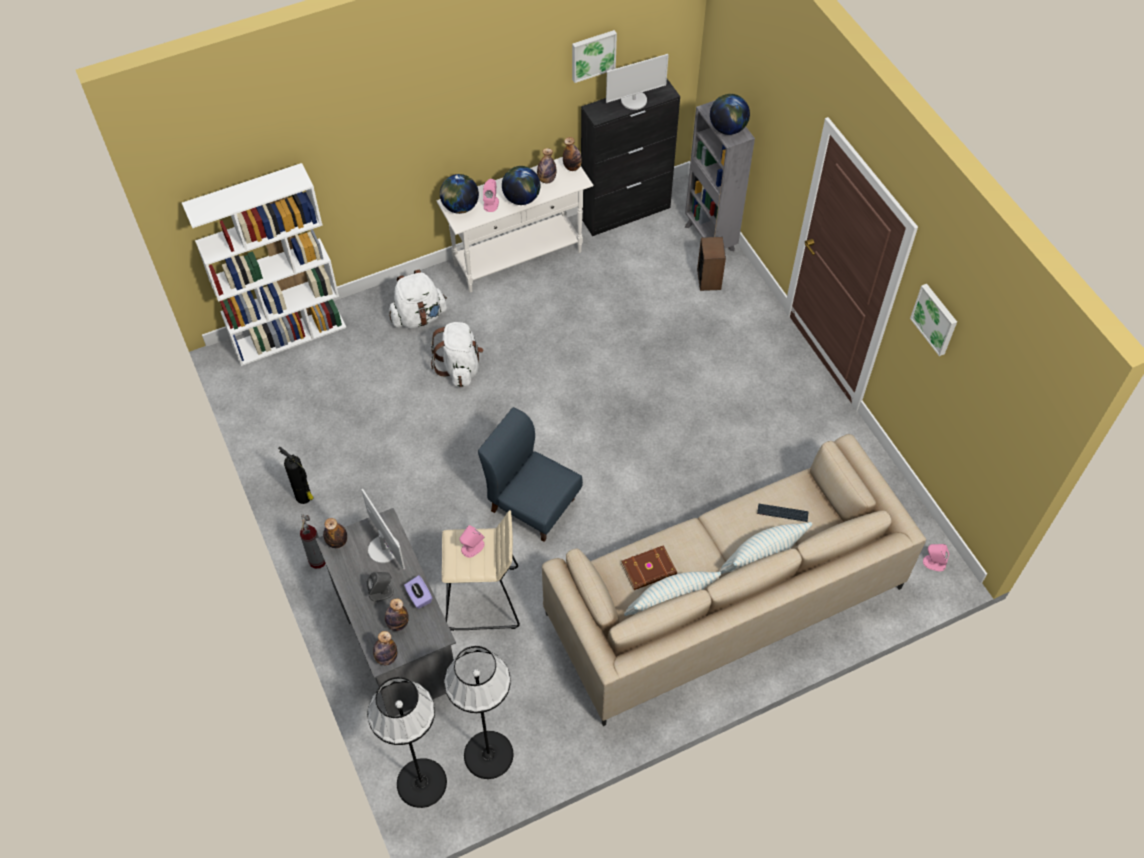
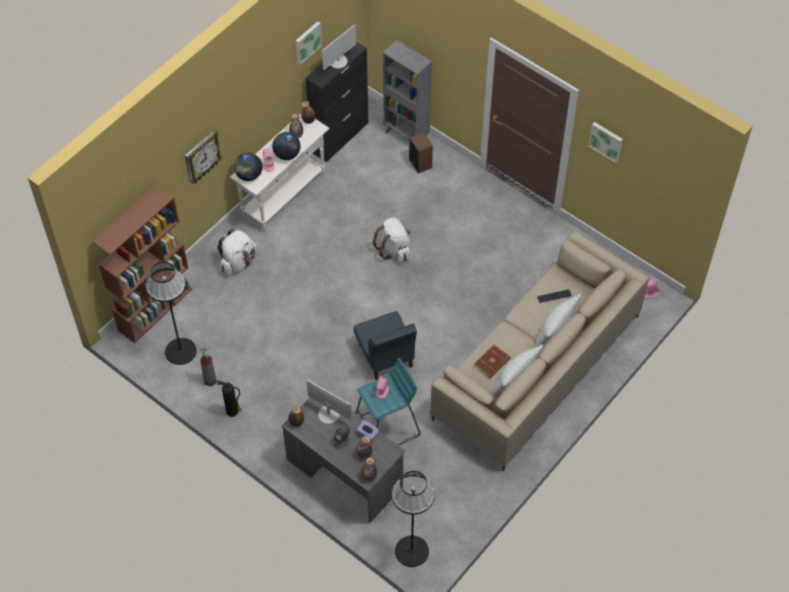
camera: 25 degrees left, 0 degrees up
(289, 334) = (155, 309): white bookcase -> brown bookcase
(317, 560) = (266, 448): fire extinguisher -> fire extinguisher (210, 380)
(391, 154) = (201, 157): none -> wall clock
(460, 367) = (287, 286): white backpack -> white backpack (394, 249)
(483, 599) = (387, 427): beige stool -> turquoise stool
(489, 754) = (443, 517): black floor lamp -> black floor lamp (181, 351)
(532, 504) = (385, 356): blue chair -> blue chair turned 120 degrees counterclockwise
(727, 128) = (411, 60): globe -> none

